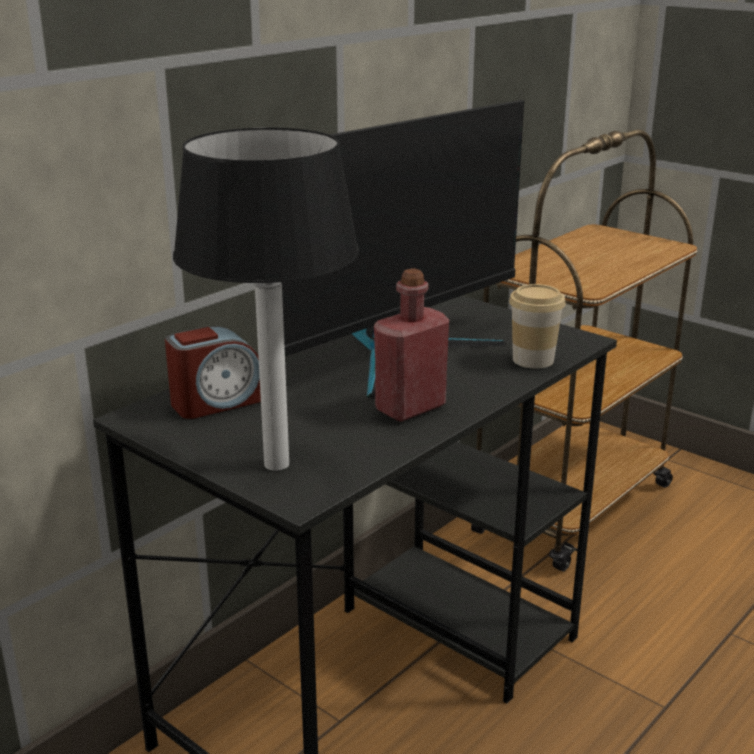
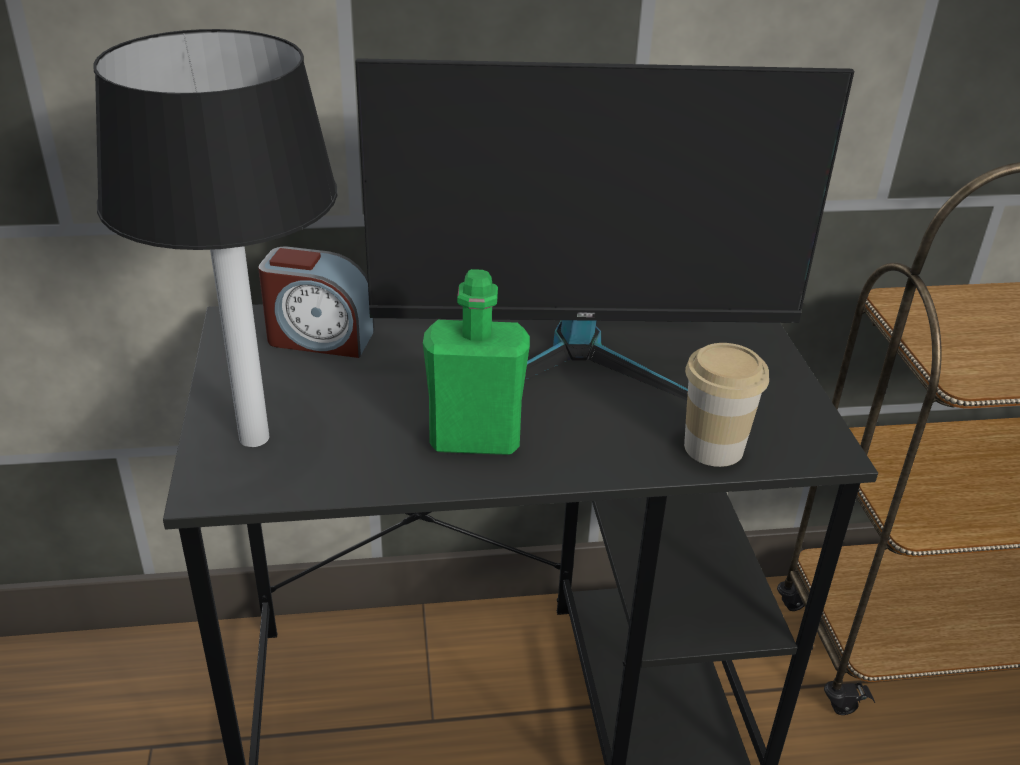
camera: 40 degrees right, 10 degrees up
(410, 408) = (475, 440): red bottle -> green bottle

